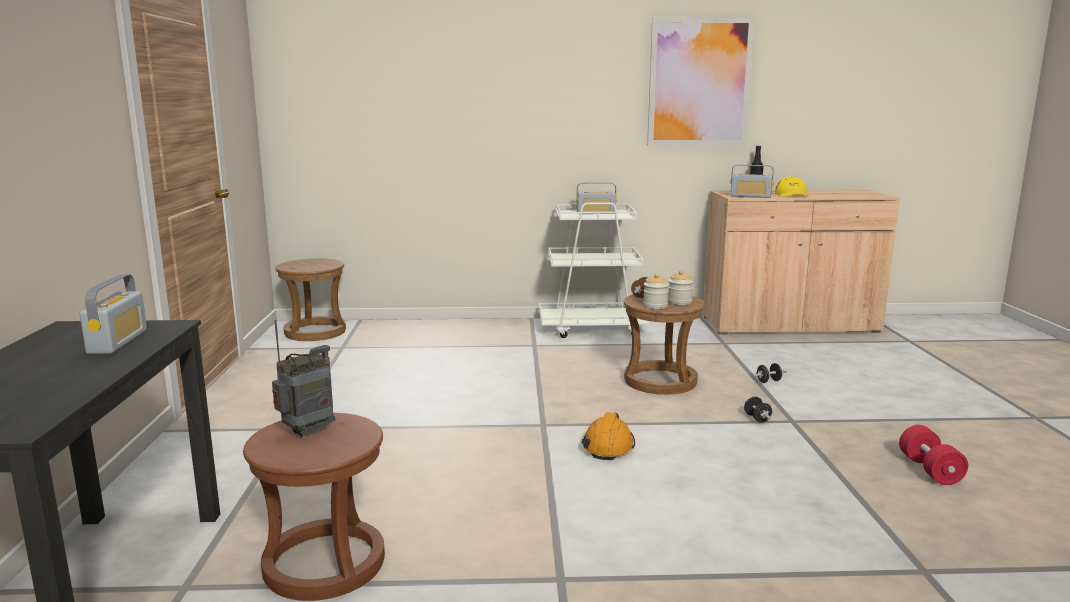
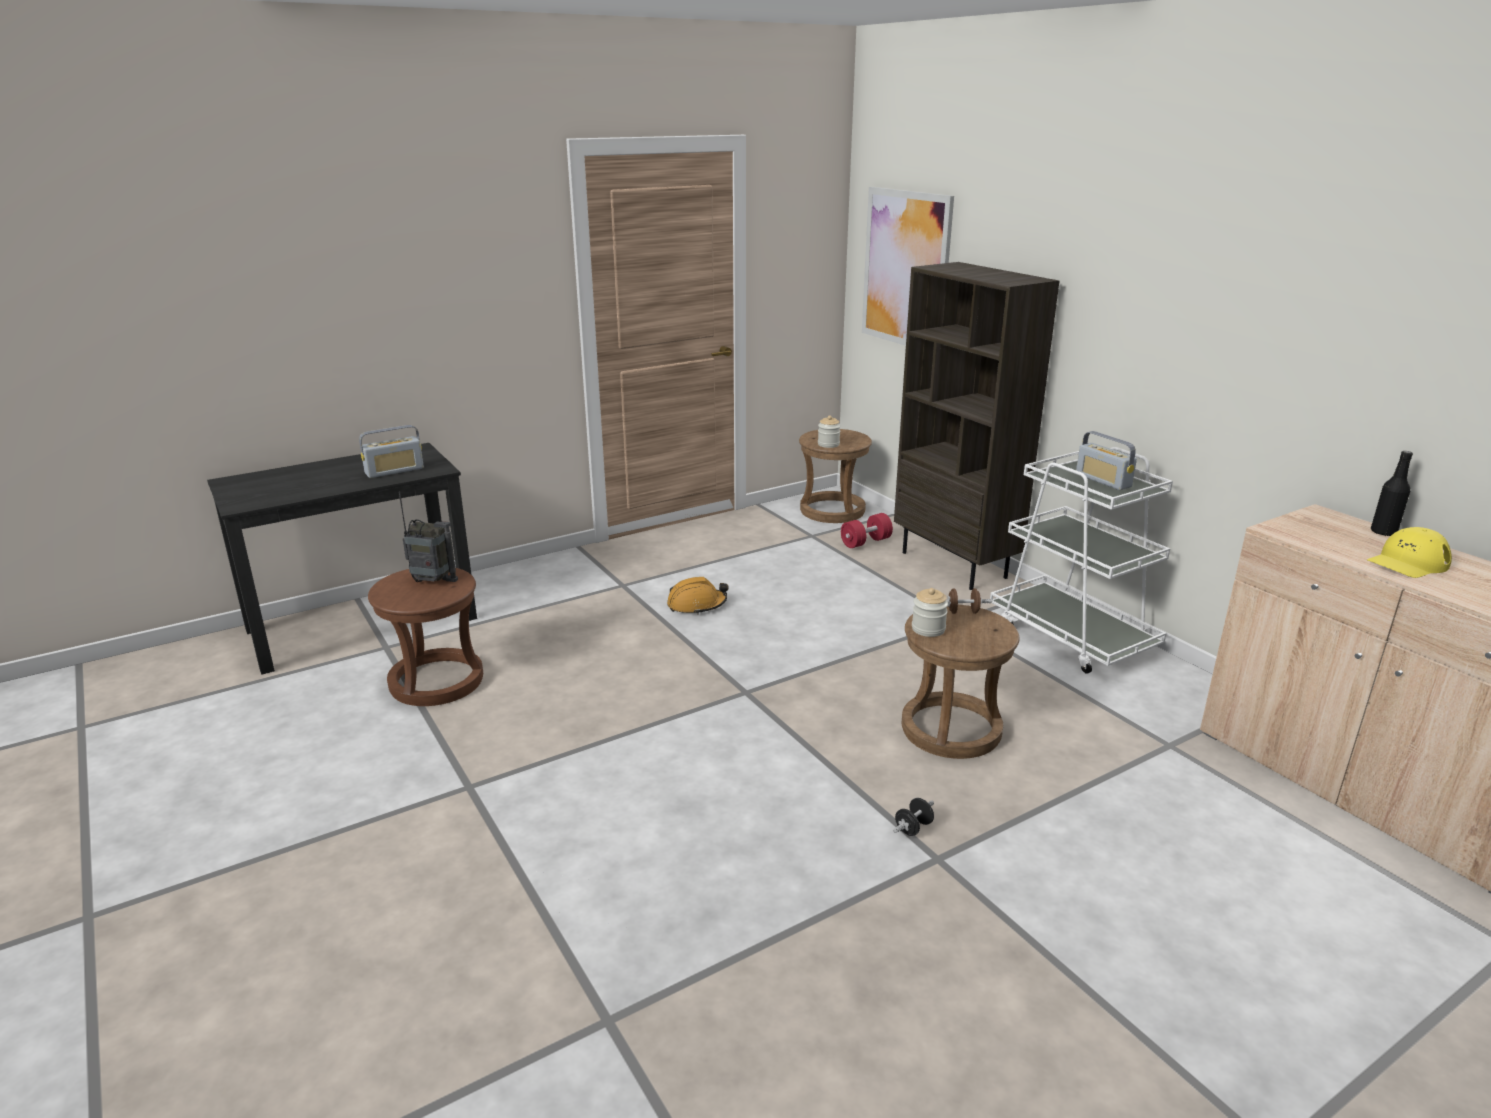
camera: 60 degrees right, 10 degrees up
(463, 326) = (955, 565): none -> brown bookcase
(608, 446) = (732, 742): orange hard hat -> orange hard hat (696, 605)
(679, 302) = (968, 640): jar -> jar (828, 444)
(699, 82) = (1335, 311): picture -> picture (906, 269)
(750, 196) = (1307, 538): radio -> none
(768, 381) = (1062, 814): black dumbbell -> none
(930, 470) = (895, 1011): red dumbbell -> red dumbbell (865, 542)

